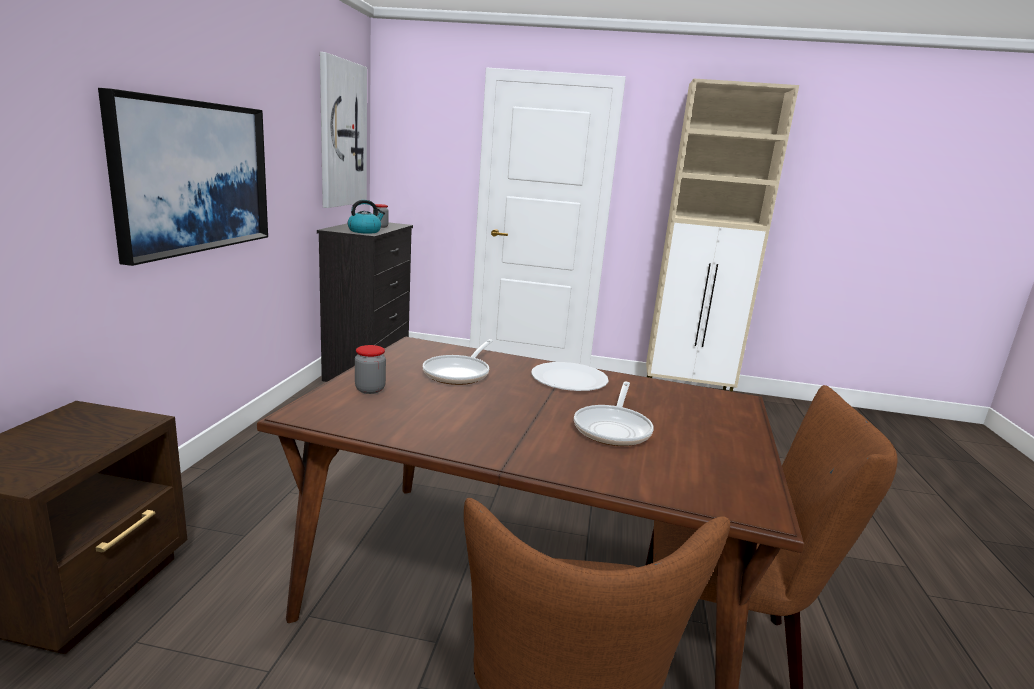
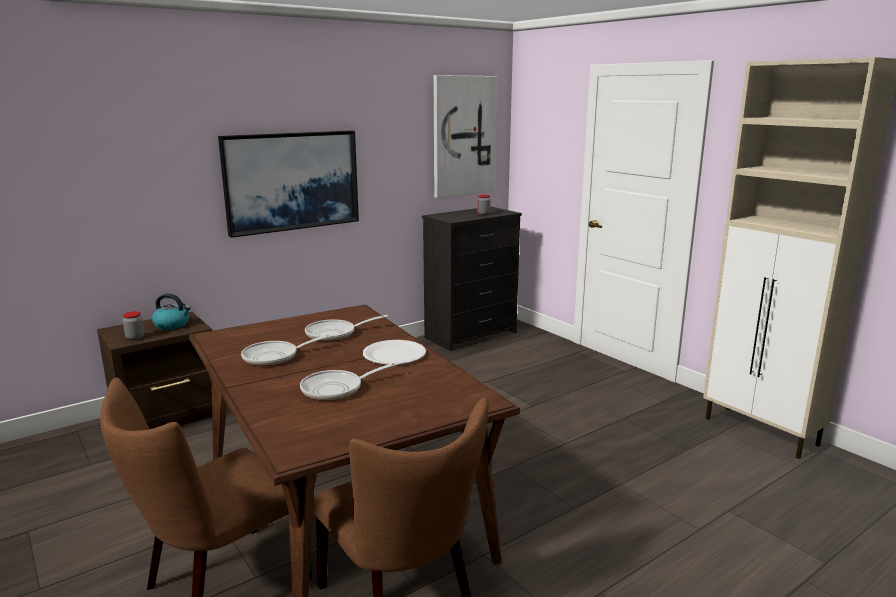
camera: 45 degrees right, 0 degrees up
(365, 231) = (455, 218): kettle -> kettle (172, 325)
(370, 389) = (267, 331): jar -> jar (135, 337)
(462, 415) = (275, 357): none -> frying pan

